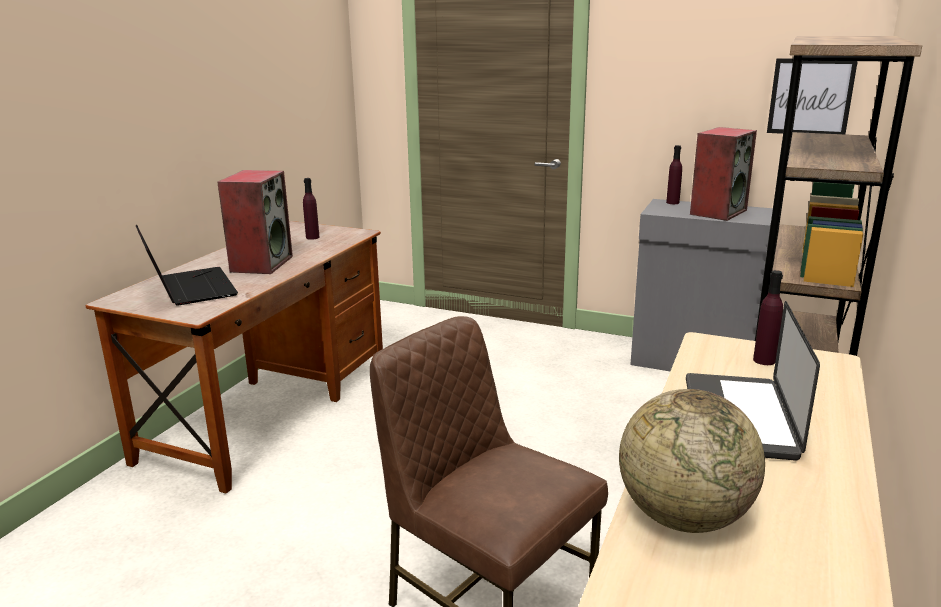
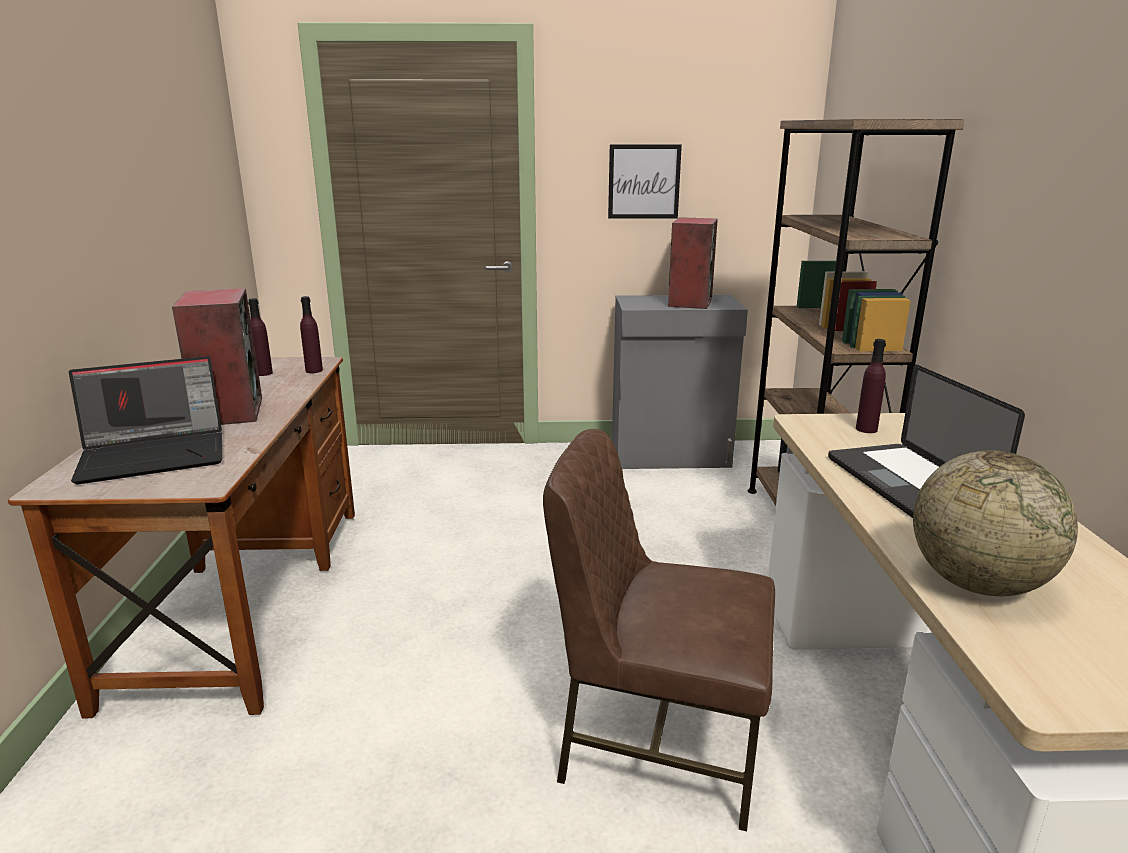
camera: 25 degrees left, 0 degrees up
(189, 288) = (156, 454): laptop -> laptop turned 120 degrees clockwise
(672, 202) = (638, 297): purple bottle -> purple bottle (314, 370)
(810, 97) = (756, 185): picture -> picture (644, 182)

